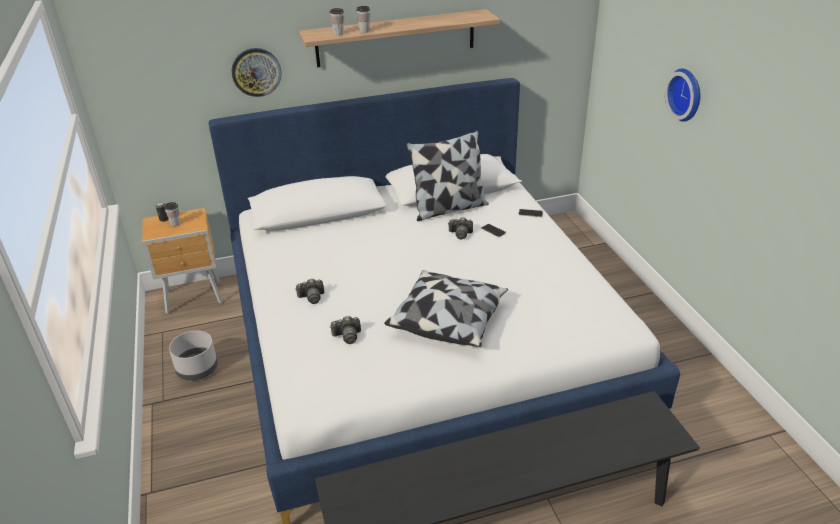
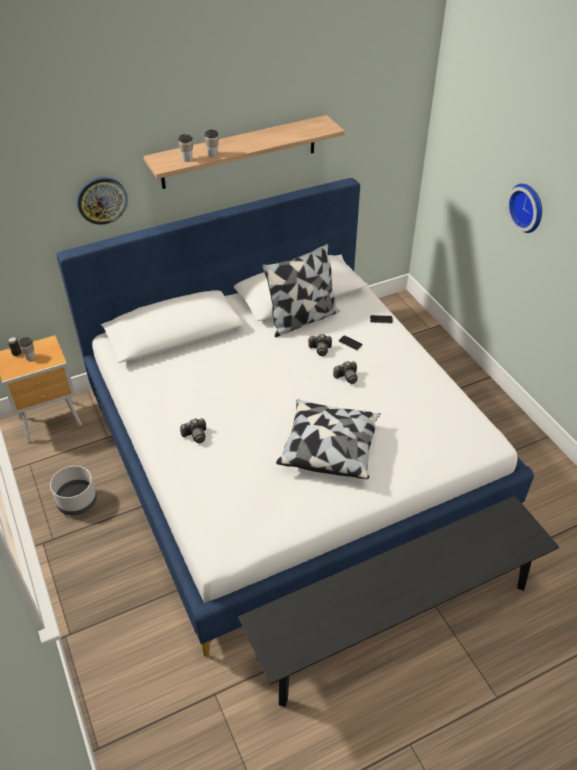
camera: 10 degrees left, 10 degrees up
(347, 336) = (241, 476): camera -> camera (346, 377)

